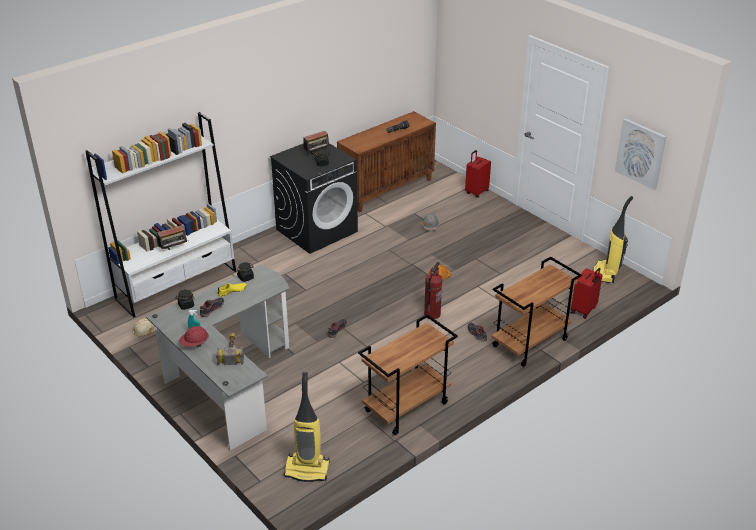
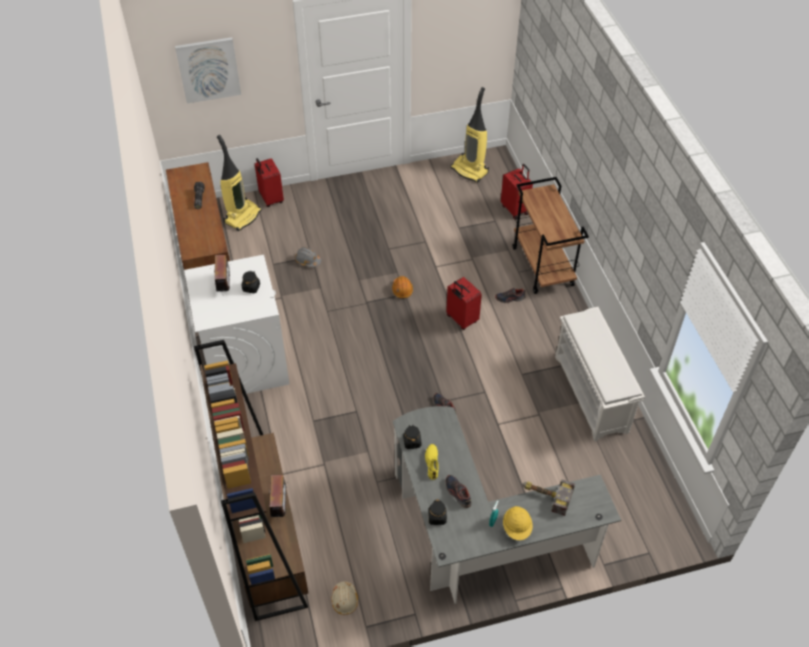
camera: 65 degrees left, 15 degrees up
(177, 284) = (266, 539): white bookcase -> brown bookcase
(194, 344) = (517, 528): red hard hat -> yellow hard hat
(307, 469) = (647, 506): vacuum cleaner -> vacuum cleaner (242, 216)
(317, 230) = (245, 361): black washing machine -> white washing machine
(406, 408) = (592, 394): brown cart -> white shoe rack
(432, 314) = (461, 319): fire extinguisher -> red suitcase
(640, 153) = (466, 44): picture -> picture (208, 69)

